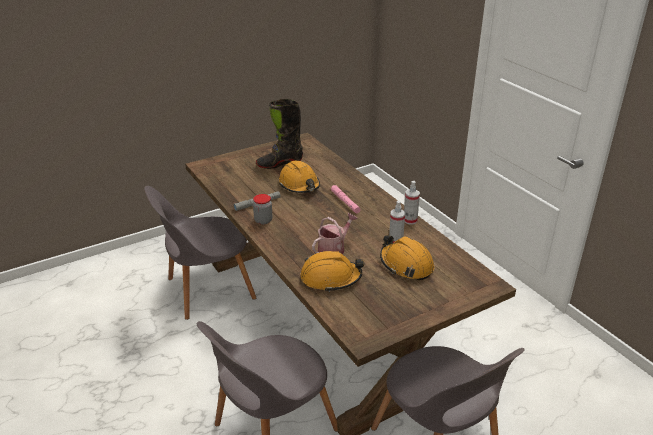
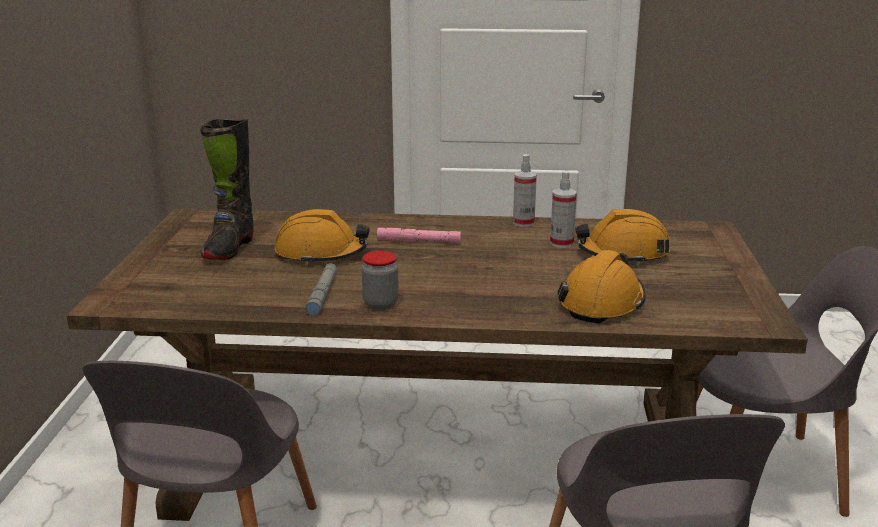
camera: 55 degrees left, 10 degrees down
(334, 249) = (530, 280): watering can -> none

